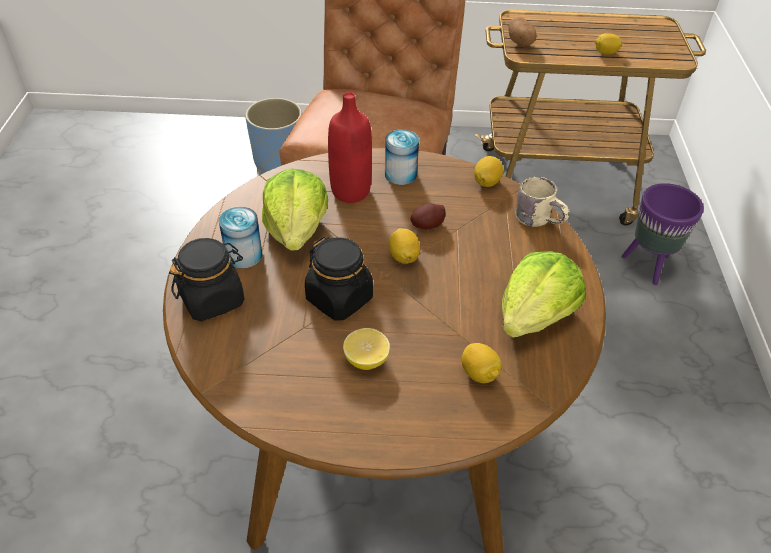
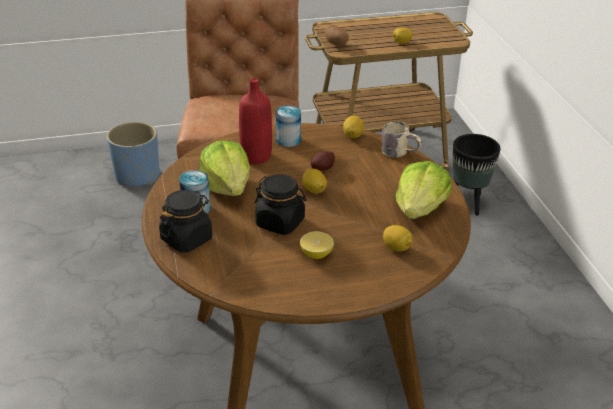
camera: 15 degrees left, 10 degrees down
(648, 266) = (468, 203): purple planter -> black planter

